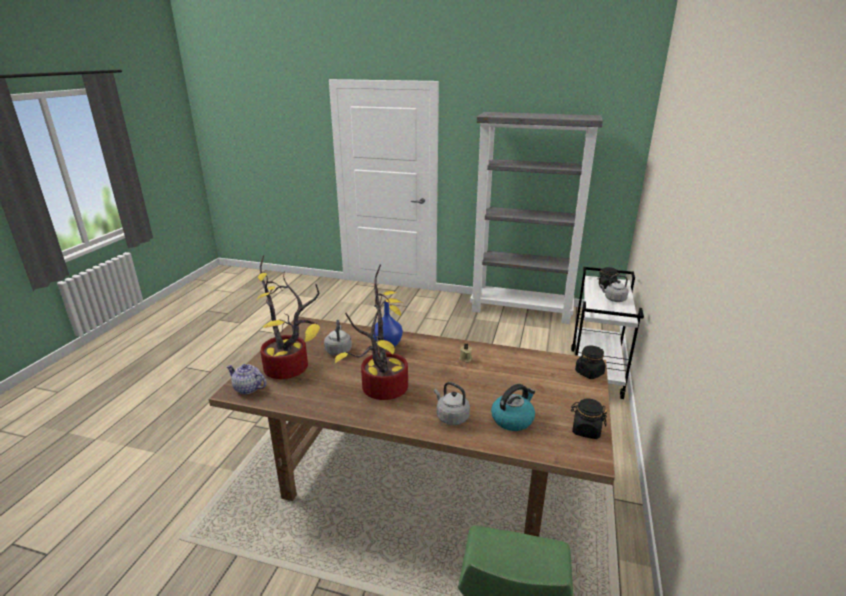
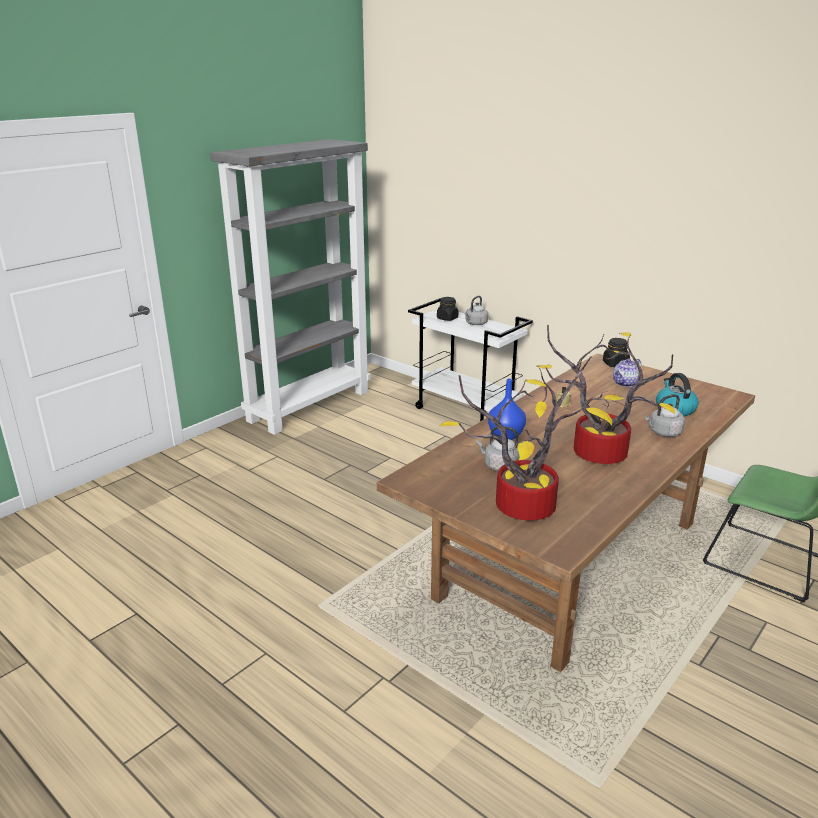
camera: 65 degrees left, 0 degrees up
(247, 388) = (560, 539): teapot -> teapot (625, 383)
(586, 430) = (697, 388): black jar -> none

